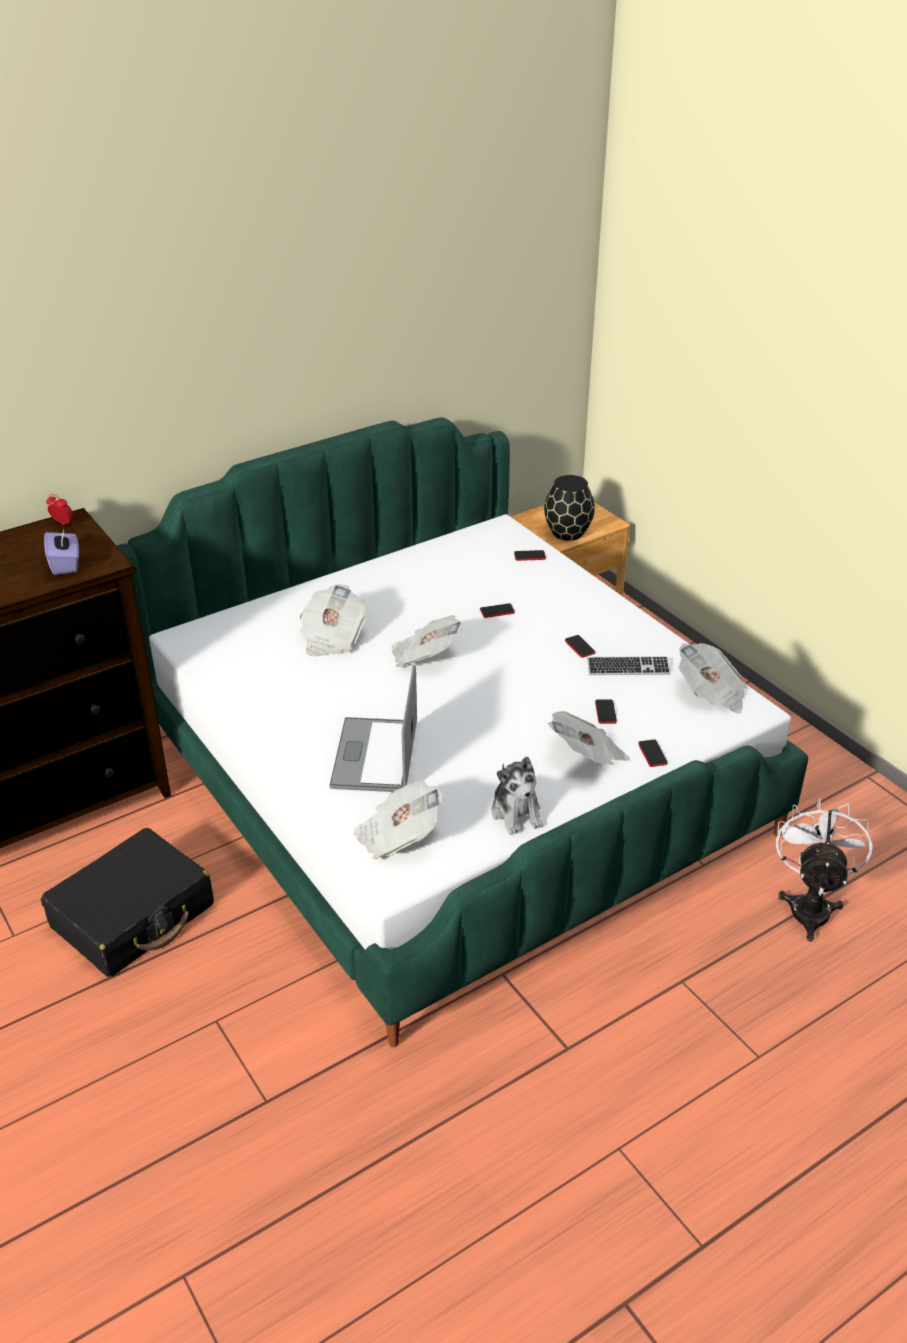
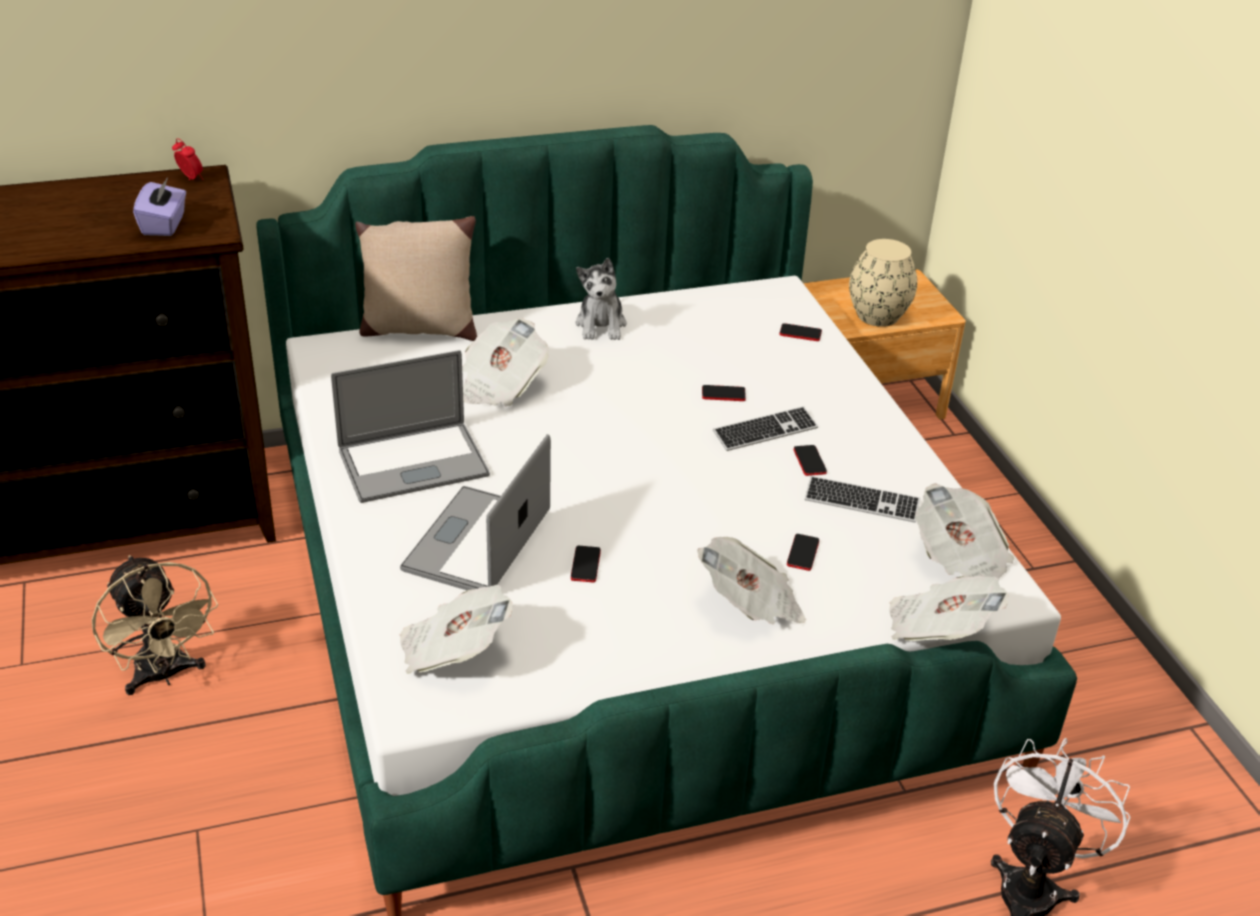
camera: 15 degrees right, 0 degrees up
(133, 916) = (164, 675): black suitcase -> beige fan
(248, 608) = (418, 329): none -> beige pillow
(298, 708) = (413, 463): none -> laptop
(424, 656) = (602, 431): newspaper -> newspaper (938, 629)
(516, 813) = (620, 657): plush toy -> plush toy (601, 325)
(539, 632) = (765, 431): none -> keyboard
(567, 533) = (877, 316): black vase -> beige vase
(652, 754) = (840, 622): phone -> phone (585, 565)

